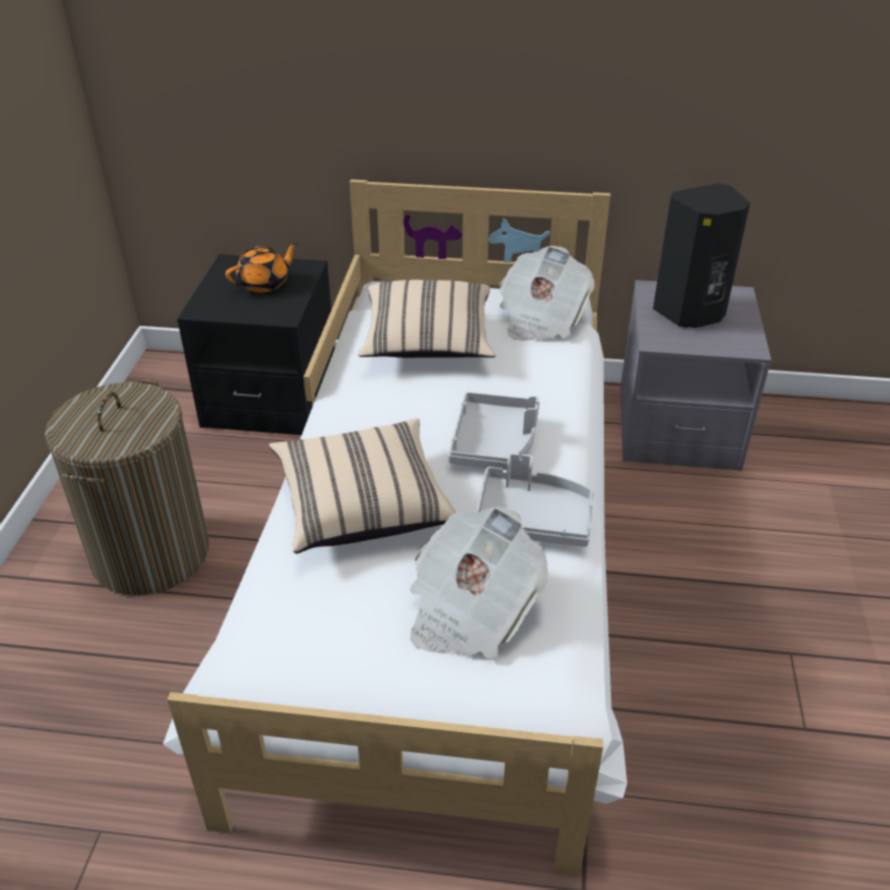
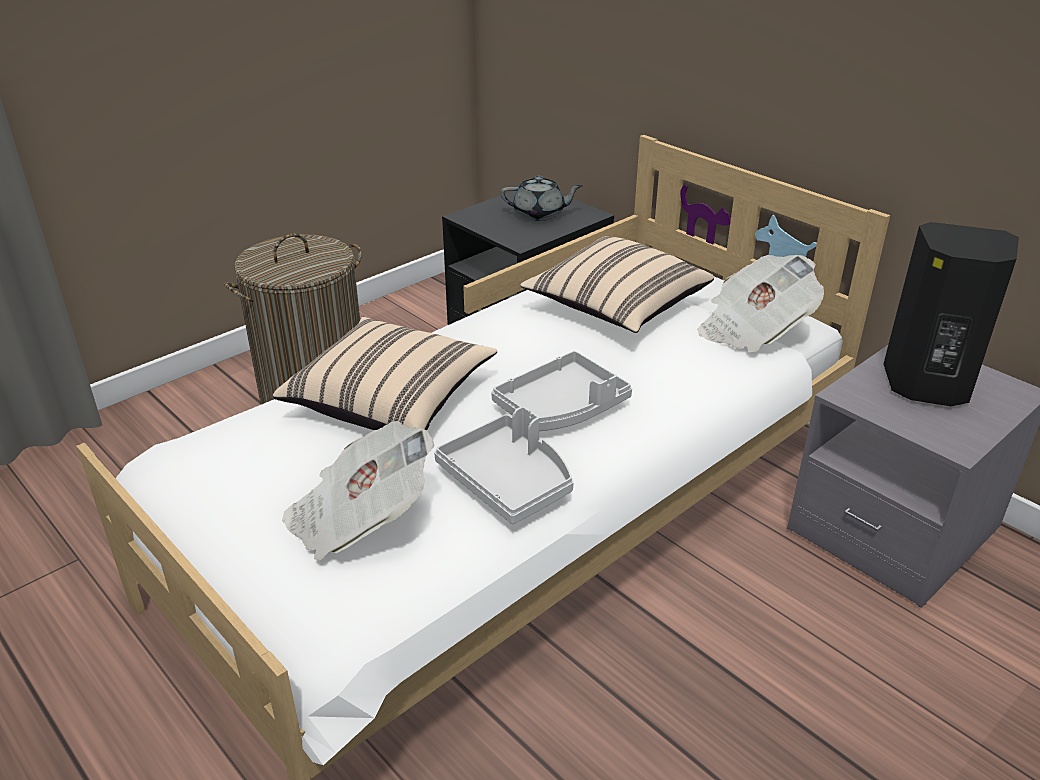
camera: 40 degrees right, 5 degrees down
(265, 283) = (540, 214): orange teapot -> grey teapot

